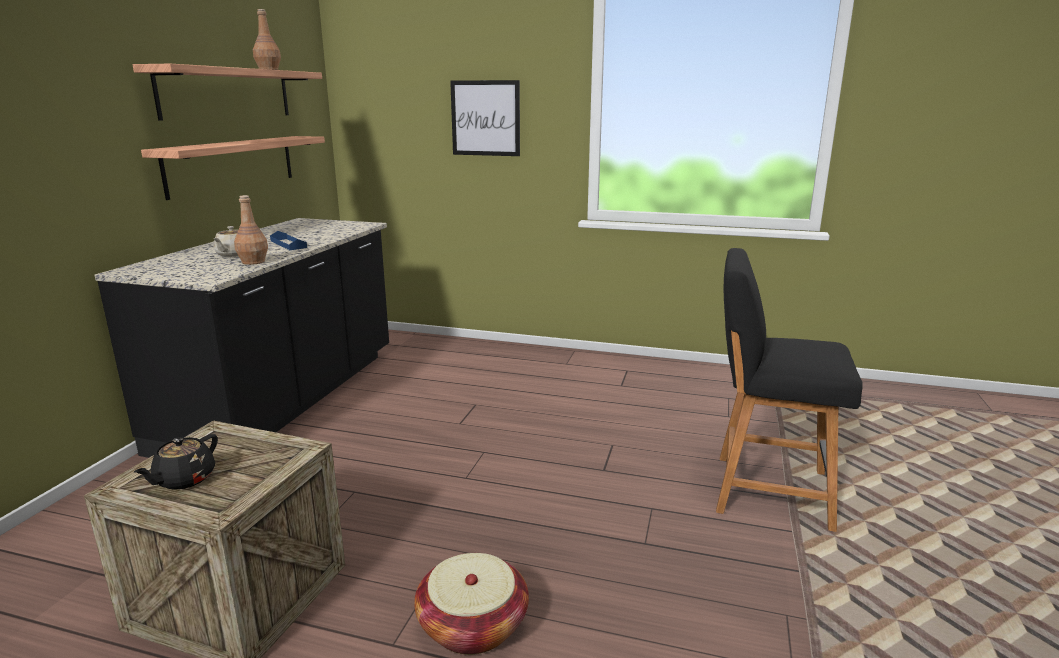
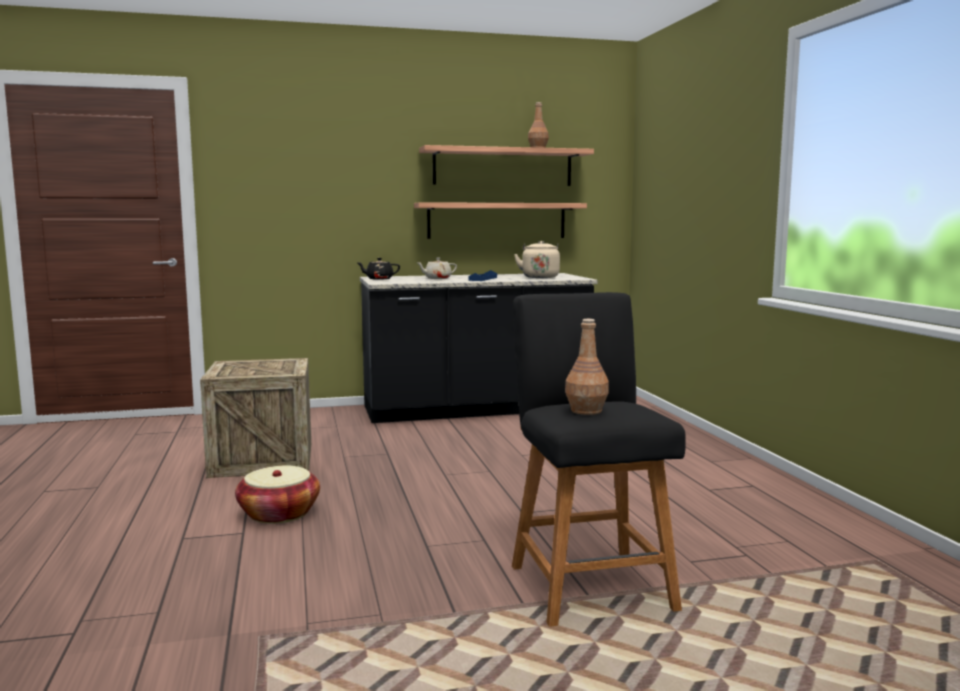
camera: 60 degrees right, 10 degrees down
(184, 479) = (240, 367): black teapot -> black teapot (379, 279)
(253, 262) = (427, 281): brown bottle -> brown bottle (586, 411)
(322, 229) = (540, 277): none -> beige kettle
(485, 118) = (711, 183): picture -> none

